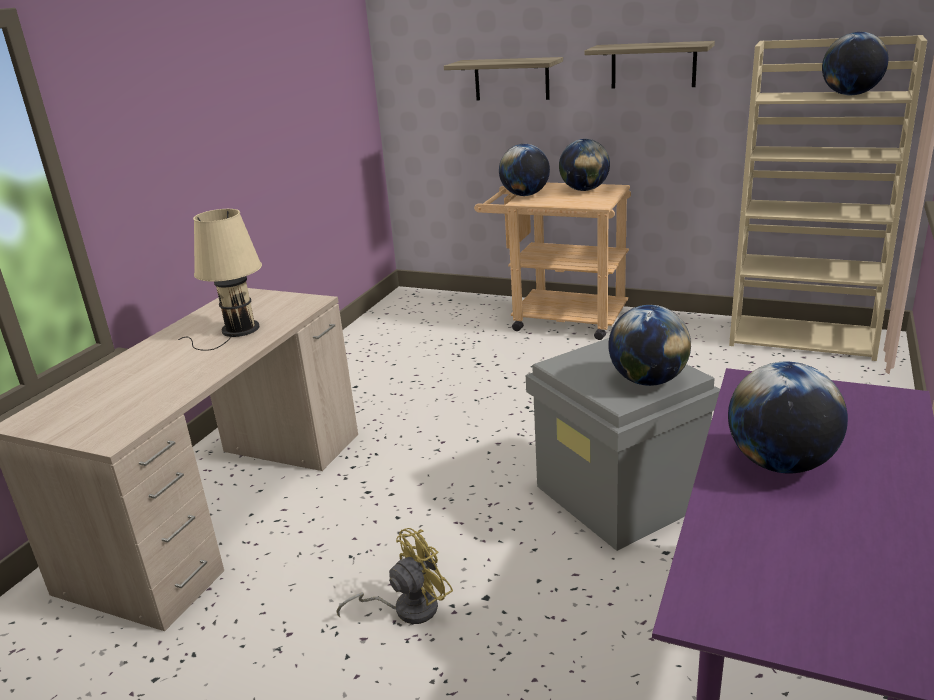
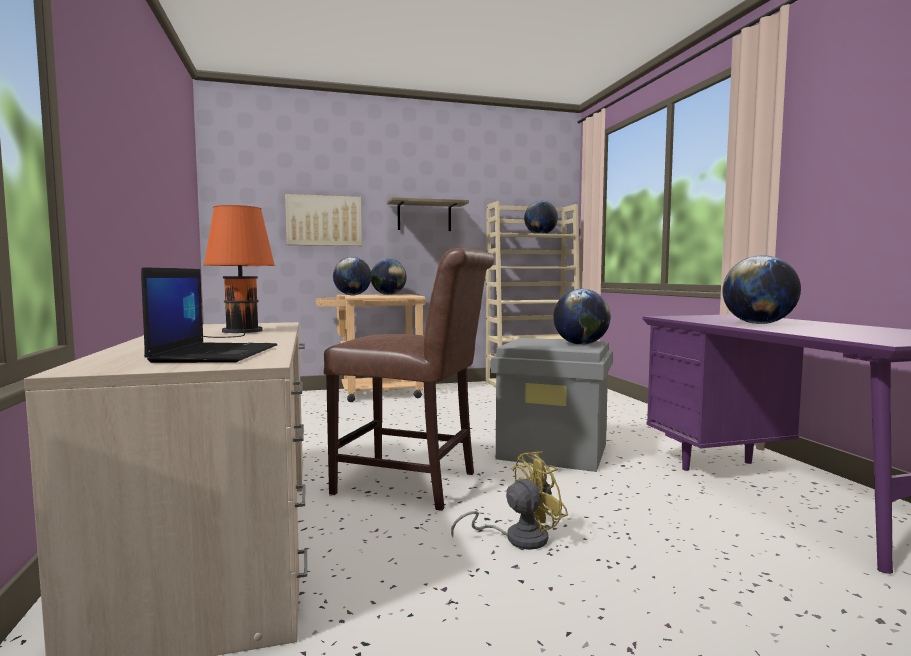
camera: 40 degrees left, 20 degrees down
(125, 404) = (216, 354): none -> laptop
(236, 331) = (239, 332): beige table lamp -> orange table lamp
(407, 608) = (517, 538): yellow fan -> yellow fan turned 45 degrees clockwise
(413, 497) = (413, 484): none -> brown chair
(511, 79) = (324, 220): shelf -> picture

